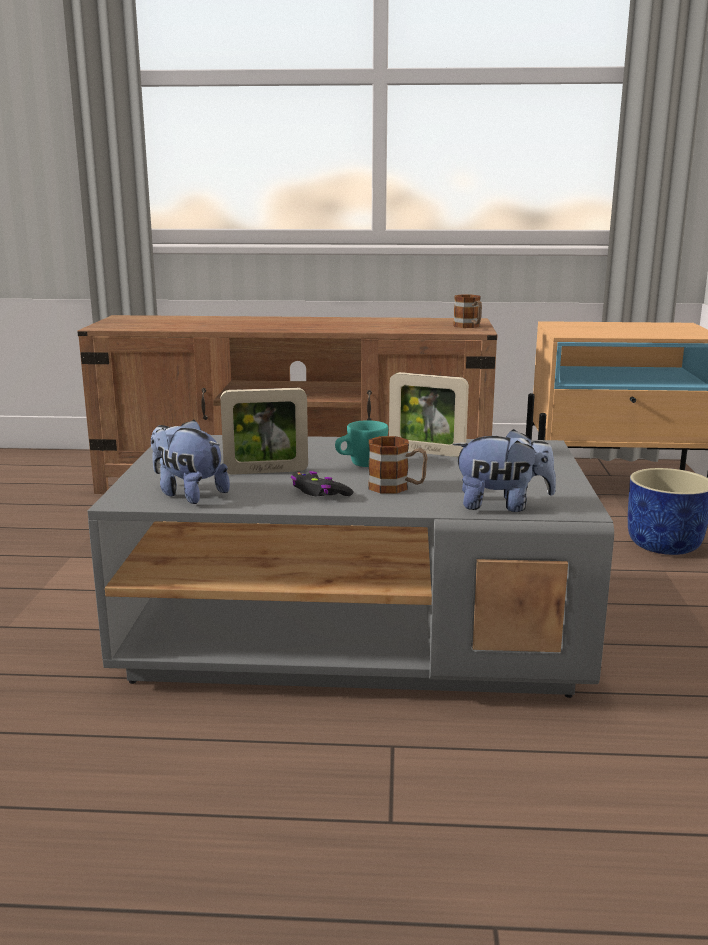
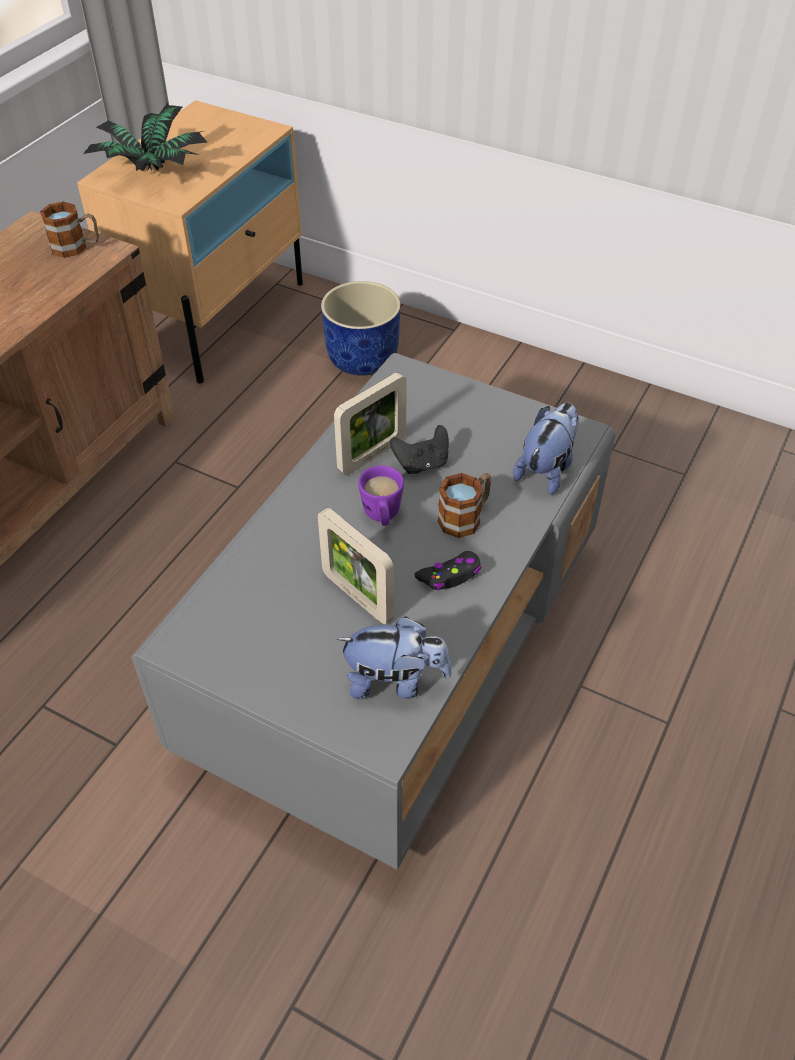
camera: 65 degrees left, 30 degrees up
(188, 494) = (395, 681): plush toy -> plush toy turned 150 degrees counterclockwise
(266, 471) = (357, 596): picture frame -> picture frame turned 120 degrees clockwise
(360, 465) = (382, 517): turquoise mug -> purple mug
(440, 466) = (422, 464): none -> black game controller
(584, 327) = (151, 172): none -> potted plant

